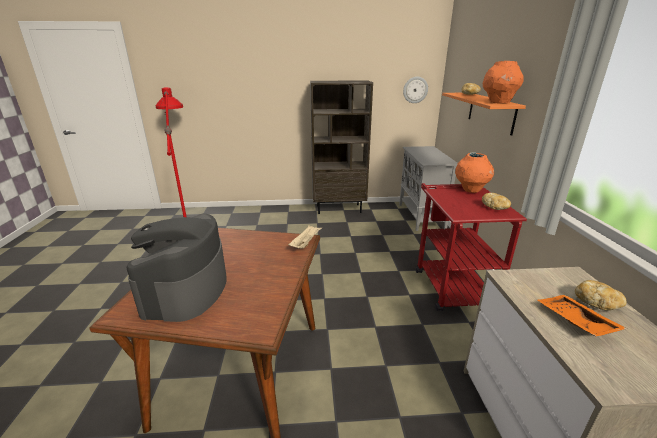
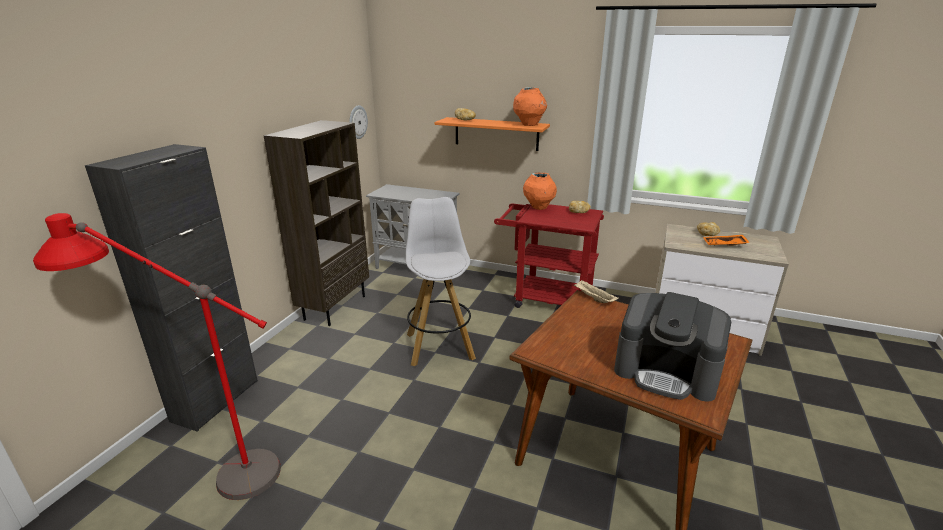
camera: 65 degrees left, 0 degrees up
(236, 211) = (215, 400): none -> black cabinet
(329, 253) = (439, 345): none -> white stool

